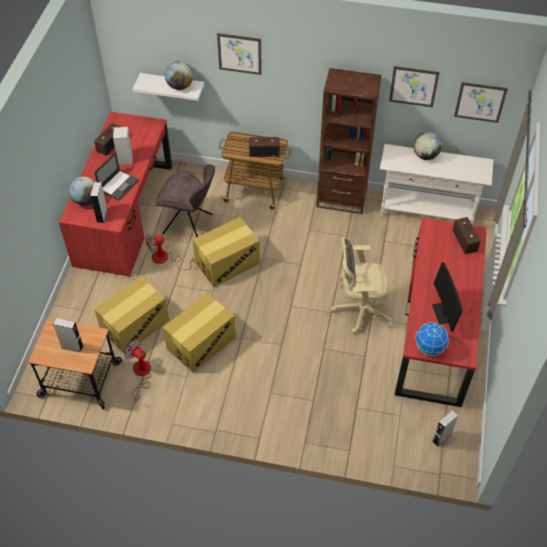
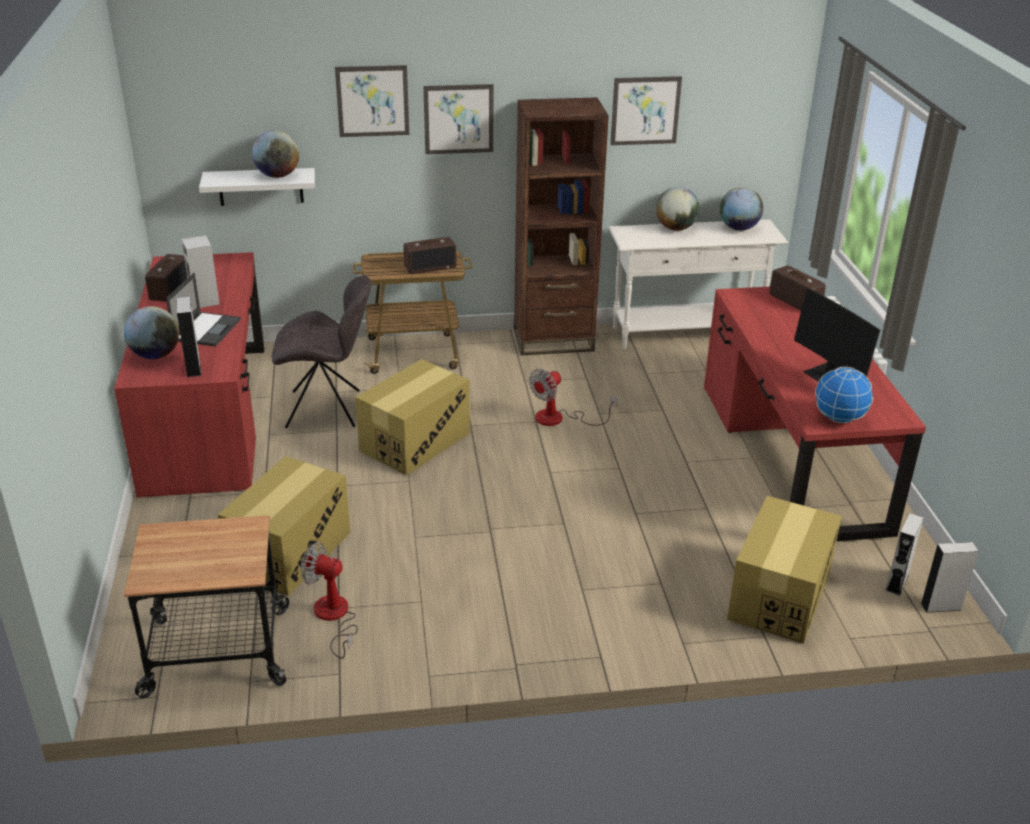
camera: 20 degrees left, 20 degrees down
(72, 346) = (208, 553): grey speaker -> grey speaker (941, 606)
(165, 259) = (305, 457): fan -> fan (559, 419)
(201, 343) = (423, 550): cardboard box -> cardboard box (779, 596)
(359, 310) = (662, 456): beige office chair -> none
(466, 164) = (738, 228): none -> globe
(480, 102) = (743, 120): picture -> picture (458, 119)

